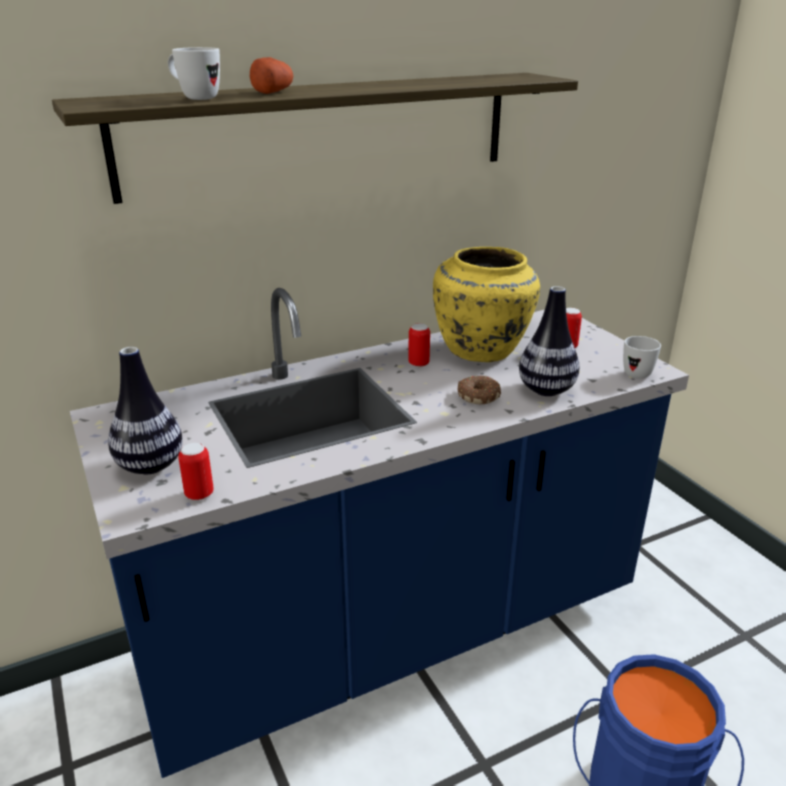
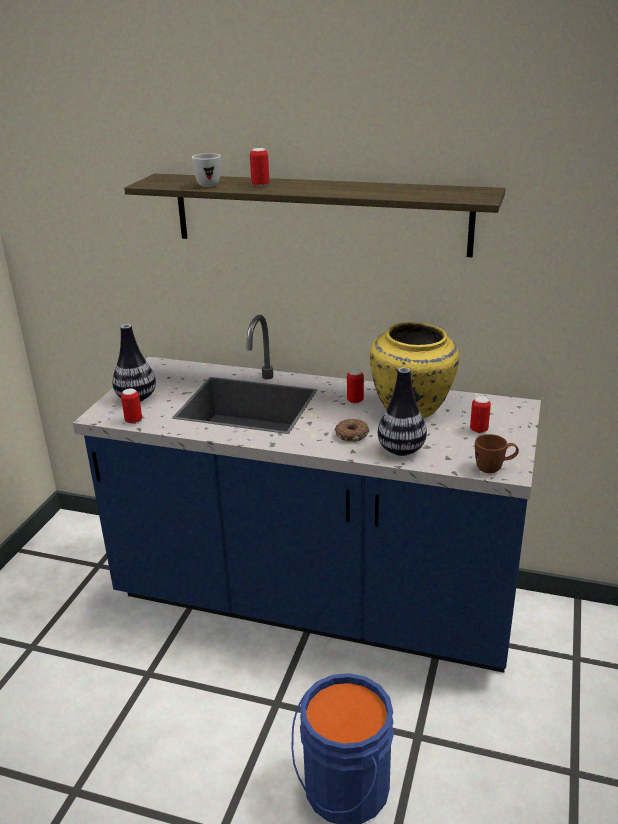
camera: 45 degrees right, 0 degrees up
(272, 92) = (260, 185): potato -> can
(640, 372) = (494, 468): white mug -> brown mug

